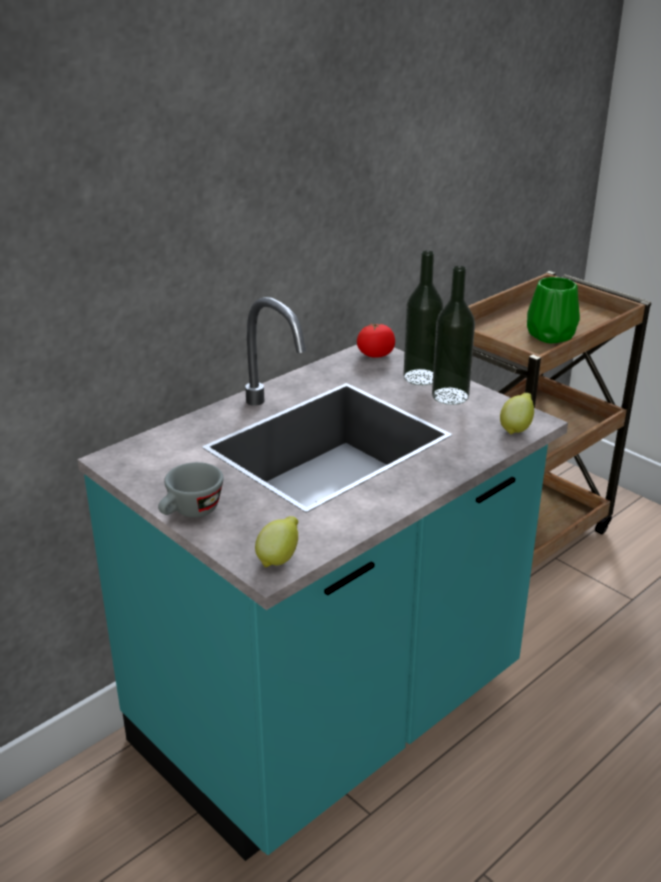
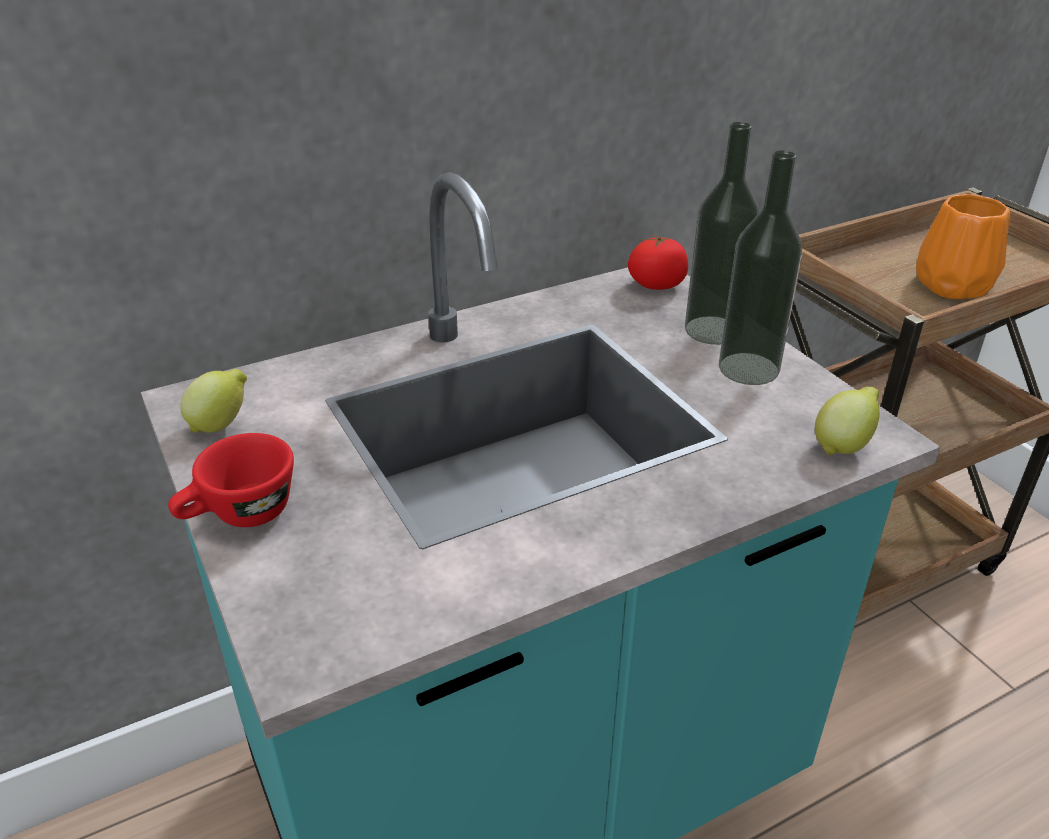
camera: 15 degrees right, 5 degrees up
(190, 512) = (240, 515): grey cup -> red cup
(279, 559) = (327, 638): lemon -> lemon (221, 424)
(551, 335) = (954, 286): green vase -> orange vase

